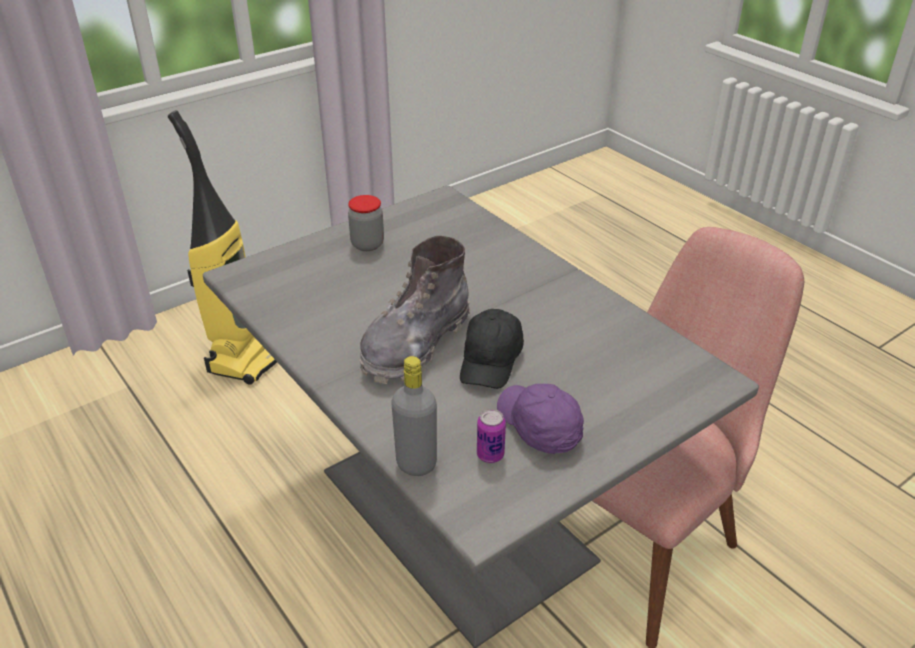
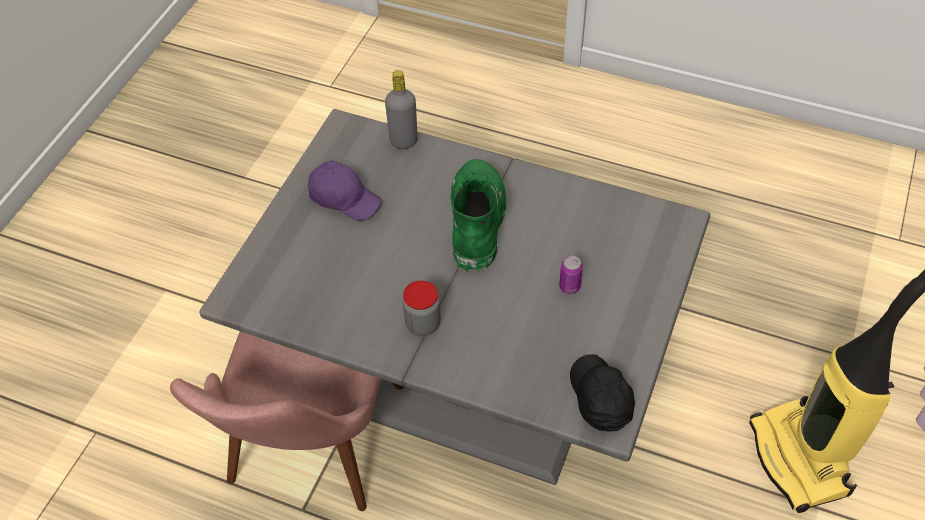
camera: 150 degrees right, 15 degrees up
(367, 244) = (615, 310): jar -> jar (423, 324)
(415, 344) = (476, 223): grey boot -> green boot
(490, 455) = (363, 166): can -> can (569, 287)
(491, 361) = (410, 235): black cap -> black cap (599, 398)

